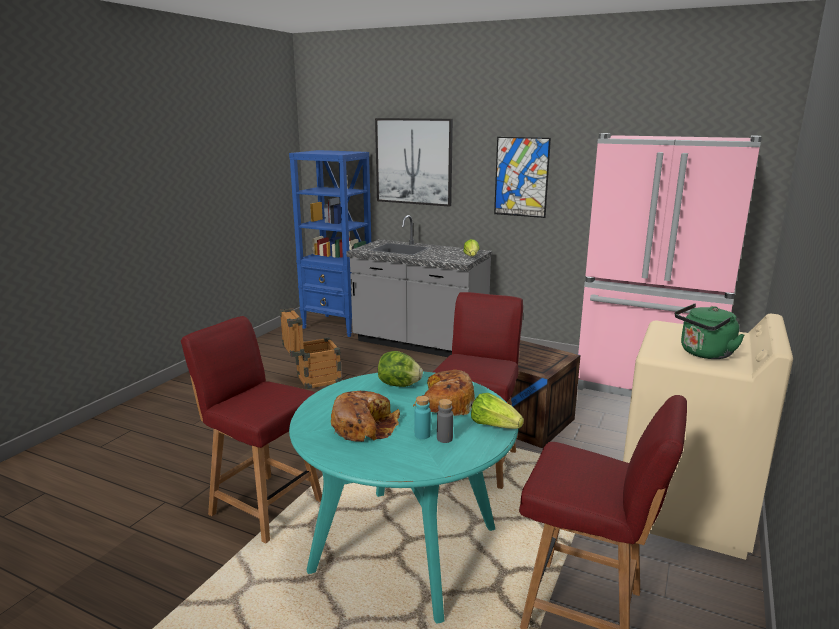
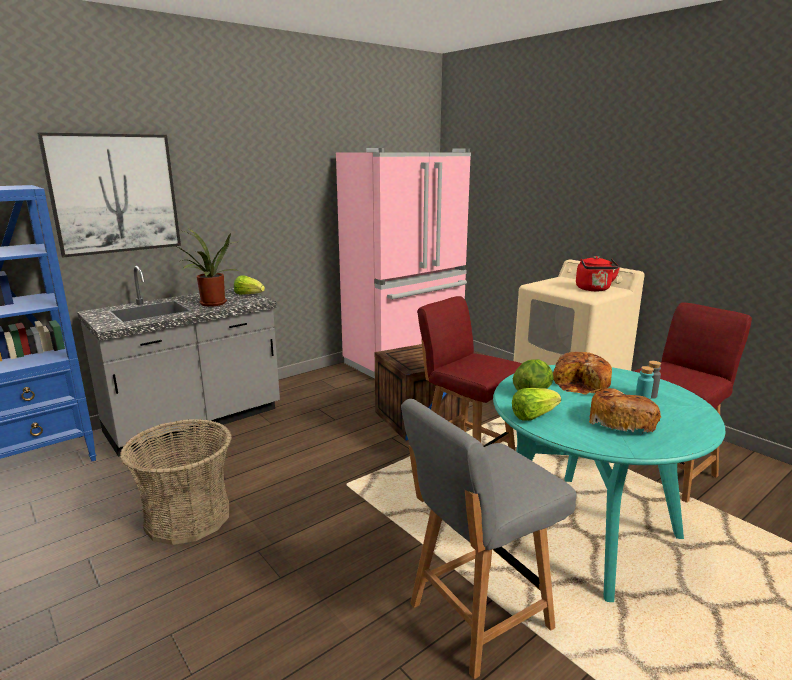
camera: 65 degrees left, 0 degrees up
(264, 506) = (477, 617): red chair -> grey chair
(312, 380) = (187, 517): crate -> basket
(433, 255) = (211, 304): none -> potted plant
(494, 425) = (627, 376): lettuce -> lettuce (533, 416)
(521, 177) = (257, 200): picture -> none
(704, 354) = (594, 289): green kettle -> red kettle

